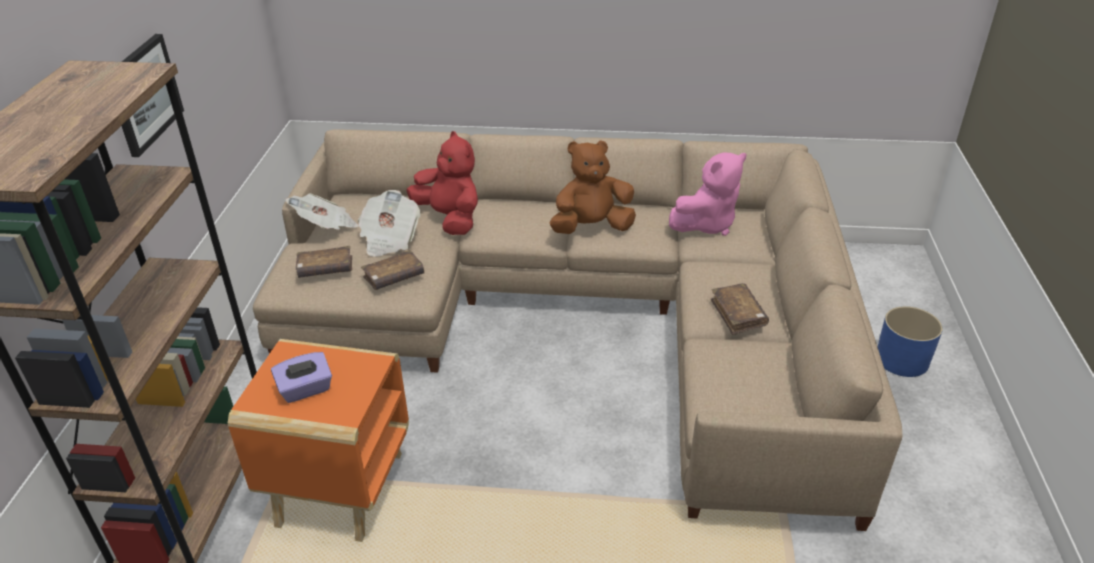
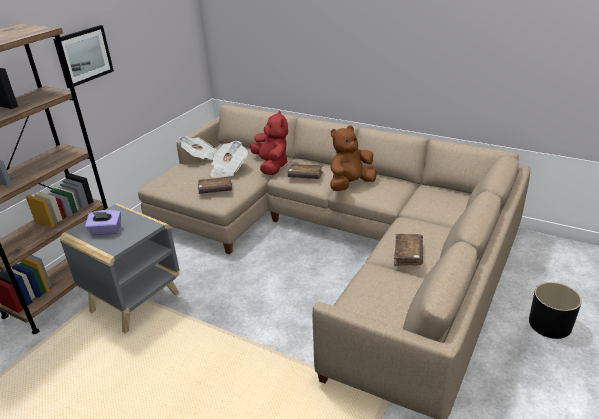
camera: 25 degrees right, 5 degrees down
(325, 269) = (183, 178): brown book -> brown book (305, 176)
(341, 487) = (136, 301): orange side table -> grey side table
(591, 228) = (350, 185): brown plush toy -> brown plush toy turned 45 degrees counterclockwise
(706, 224) = (429, 196): pink plush toy -> none
(902, 360) = (550, 324): blue planter -> black planter

